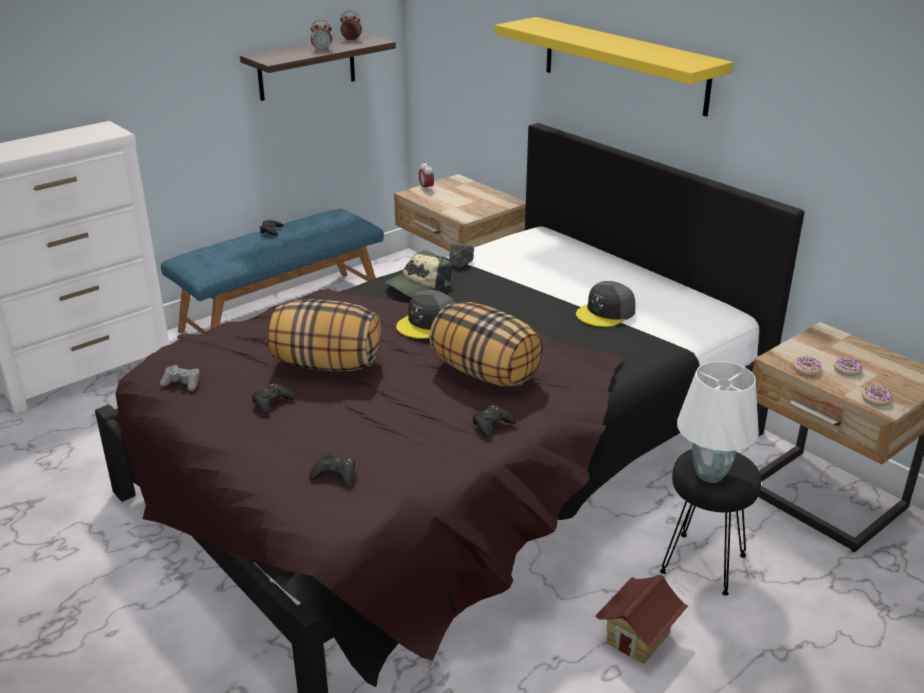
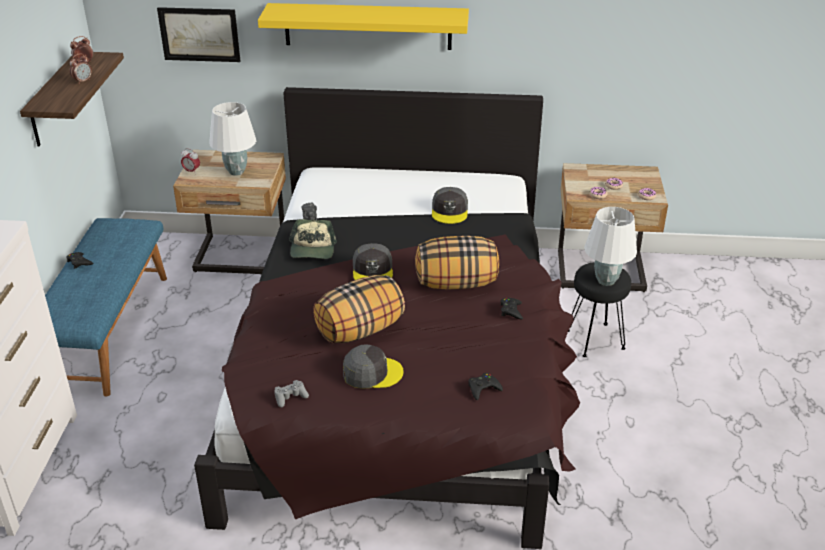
camera: 45 degrees left, 5 degrees up
(272, 402) = (372, 373): black game controller -> grey cap
(460, 202) = (236, 172): none -> white table lamp
(478, 43) = (199, 34): none -> picture
(638, 638) = (618, 396): toy house -> none

